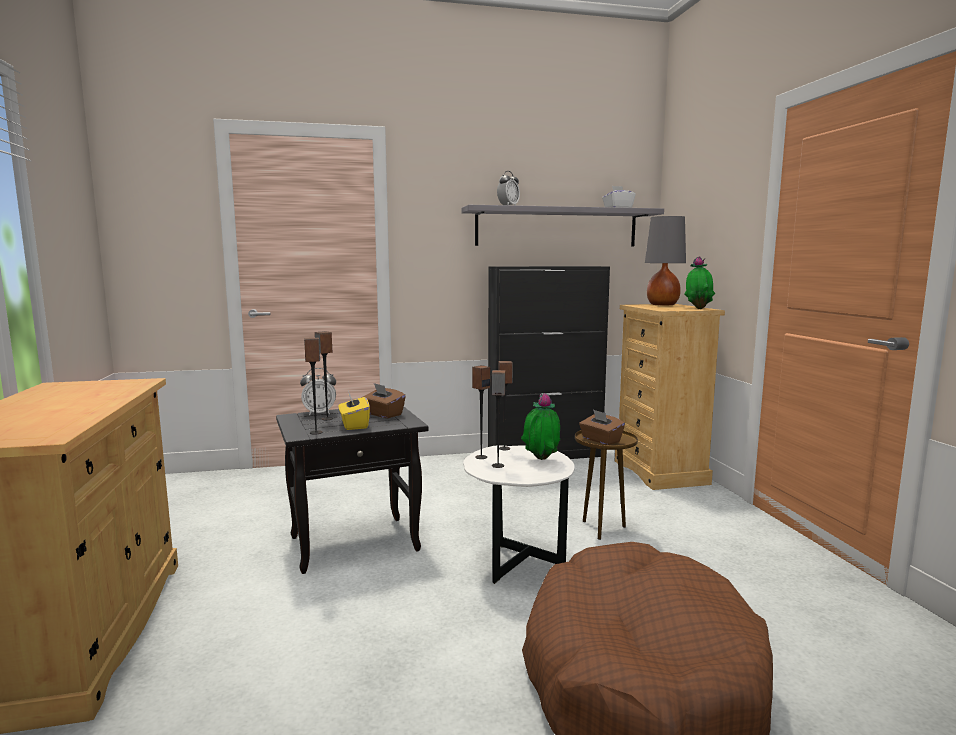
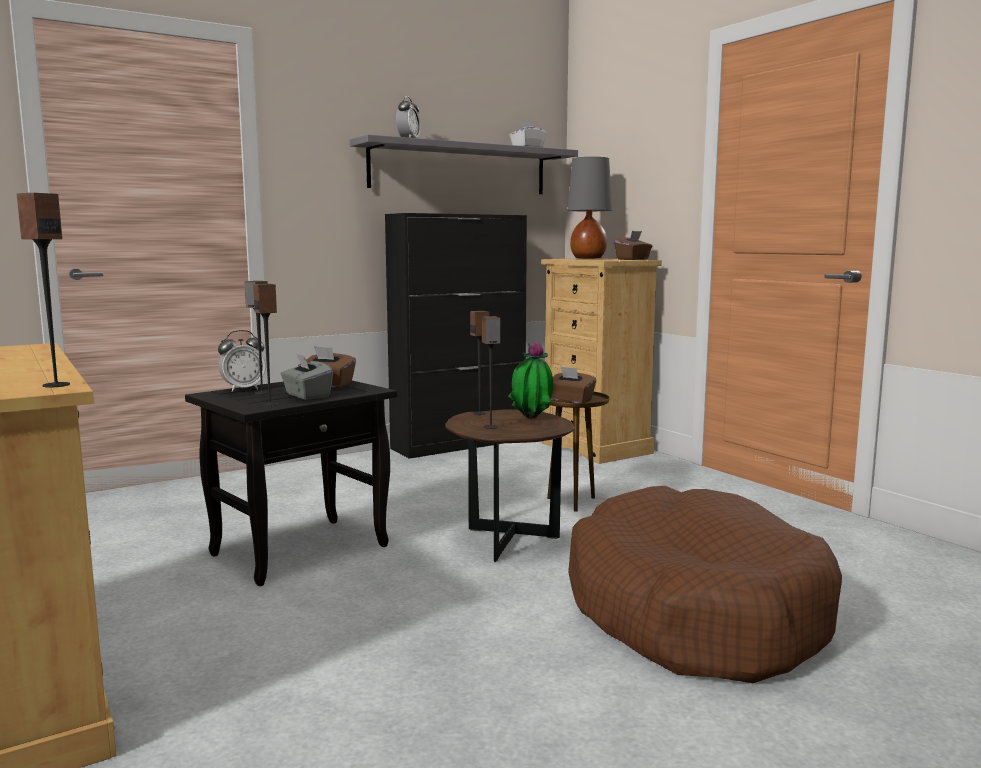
camera: 20 degrees left, 0 degrees up
(354, 425) = (307, 395): yellow tissue box -> grey tissue box
(481, 457) = (463, 422): speaker -> speaker (56, 385)
(517, 566) = (508, 544): white side table -> brown side table
(698, 308) = (633, 259): potted plant -> brown tissue box

